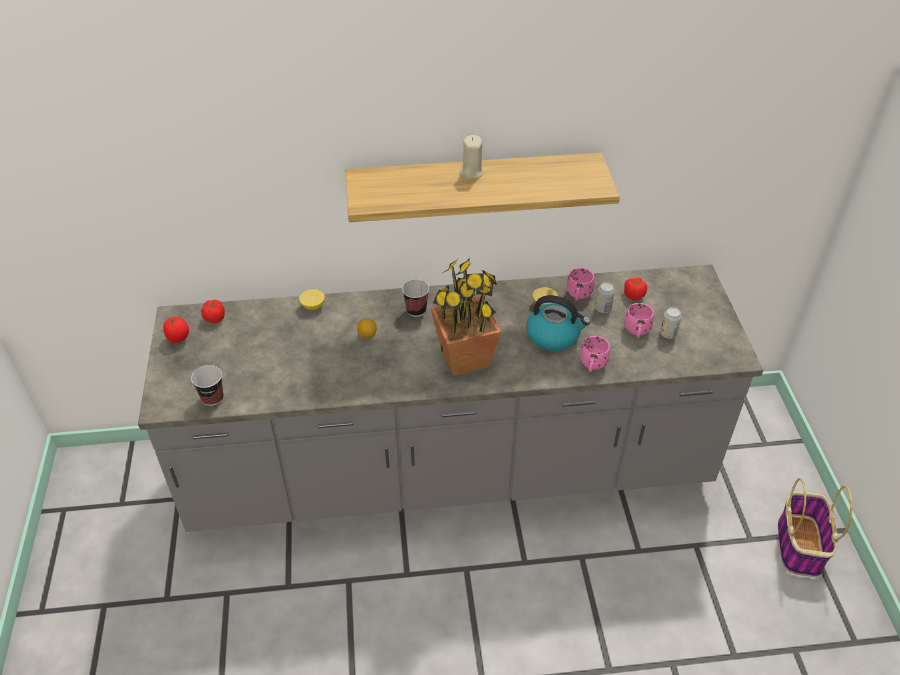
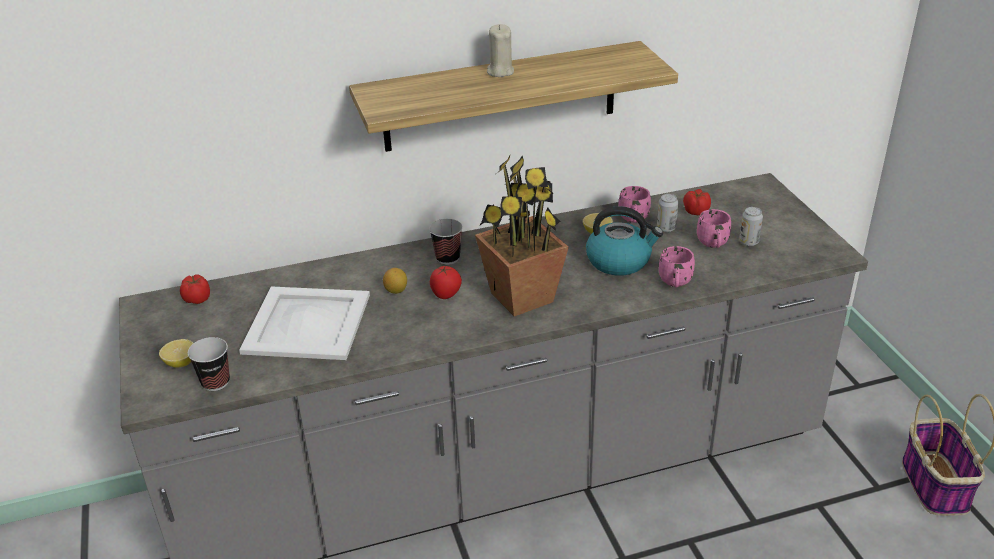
camera: 10 degrees left, 10 degrees down
(178, 338) = (155, 326): tomato -> tomato (446, 295)
(291, 354) = (306, 323): none -> white tray
(313, 306) = (319, 270): lemon -> lemon (180, 363)

